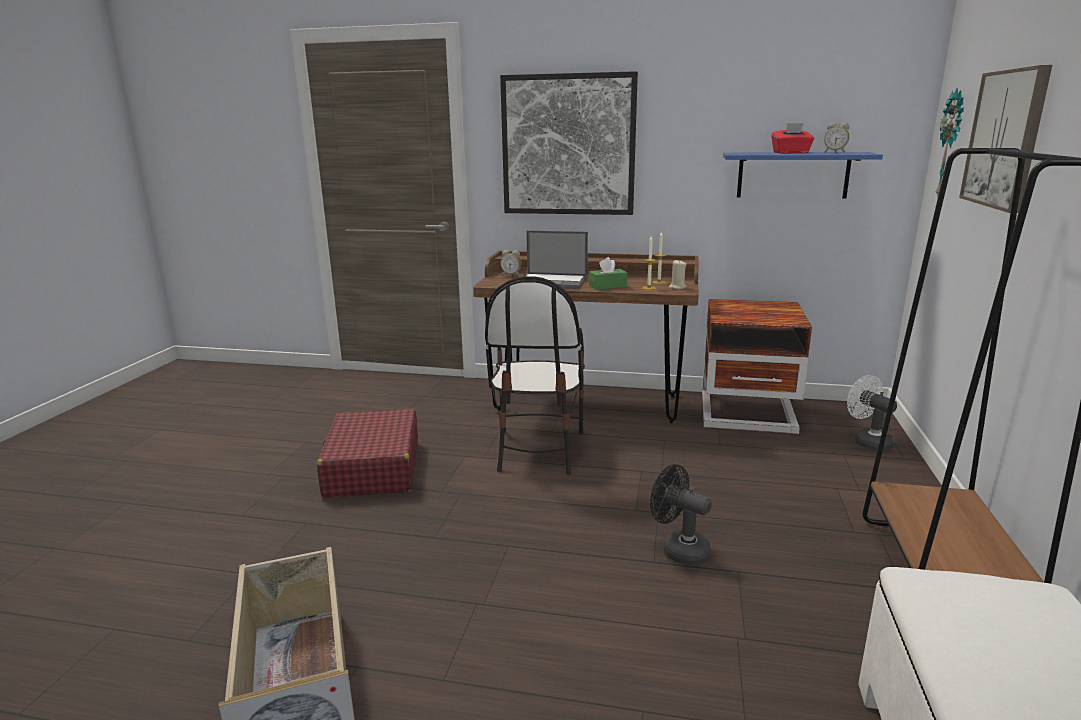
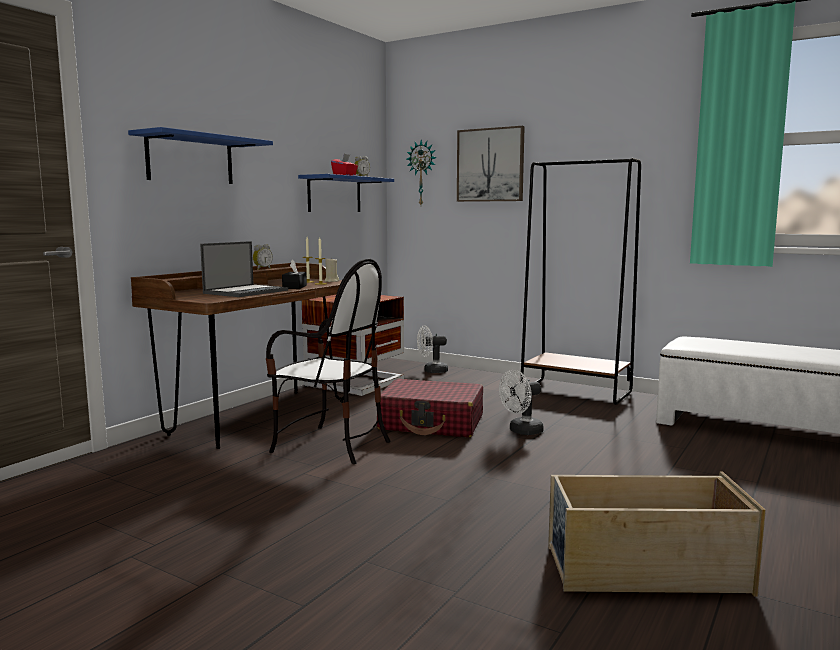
camera: 70 degrees left, 10 degrees down
(373, 468) = (274, 518): red suitcase -> red suitcase (431, 423)
(512, 275) = (189, 295): alarm clock -> alarm clock (262, 269)
(568, 145) = (190, 159): picture -> blue shelf
(607, 286) = (294, 287): green tissue box -> black tissue box
(679, 549) = (521, 431): black fan -> white fan

